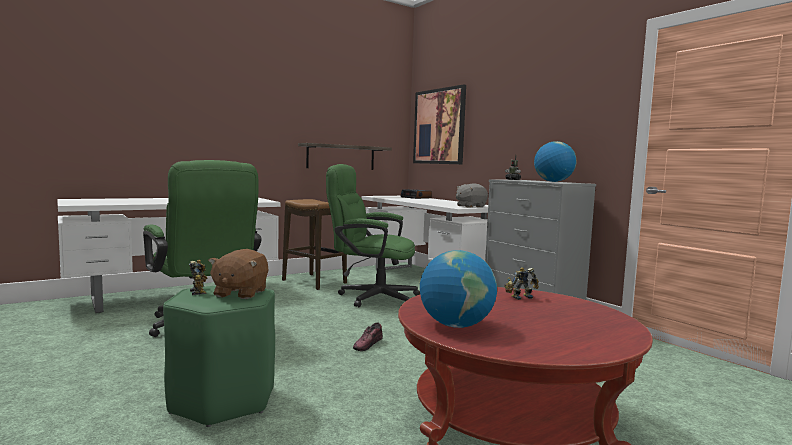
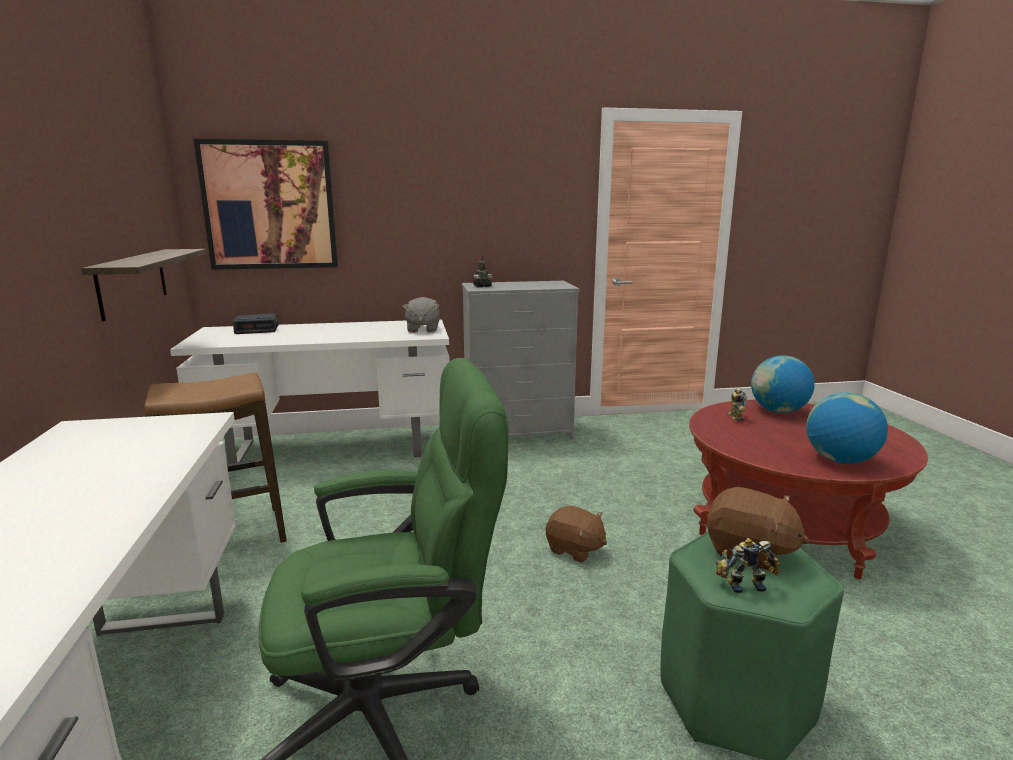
camera: 65 degrees left, 10 degrees up
(368, 345) = (575, 550): shoe -> brown plush toy
(371, 297) = (375, 505): green office chair -> none
(553, 181) = (534, 284): globe -> globe (778, 411)

